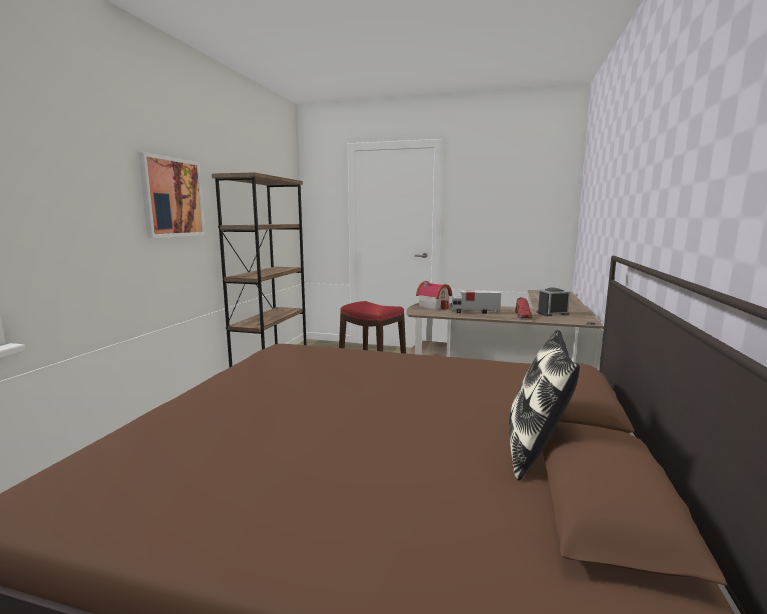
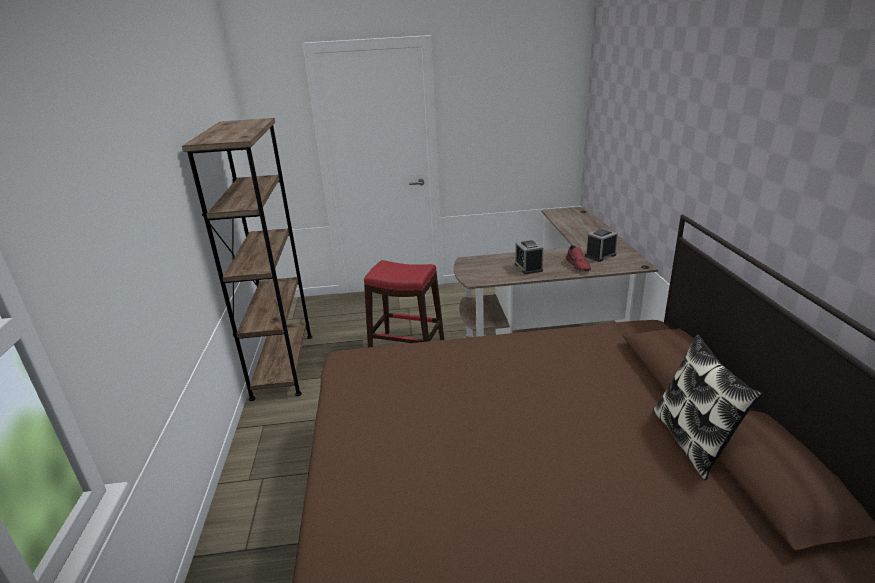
camera: 20 degrees left, 15 degrees up
(172, 197) = (162, 203): picture -> none
(434, 306) = (479, 264): toy house -> none
(474, 312) = (528, 267): toy truck -> alarm clock

